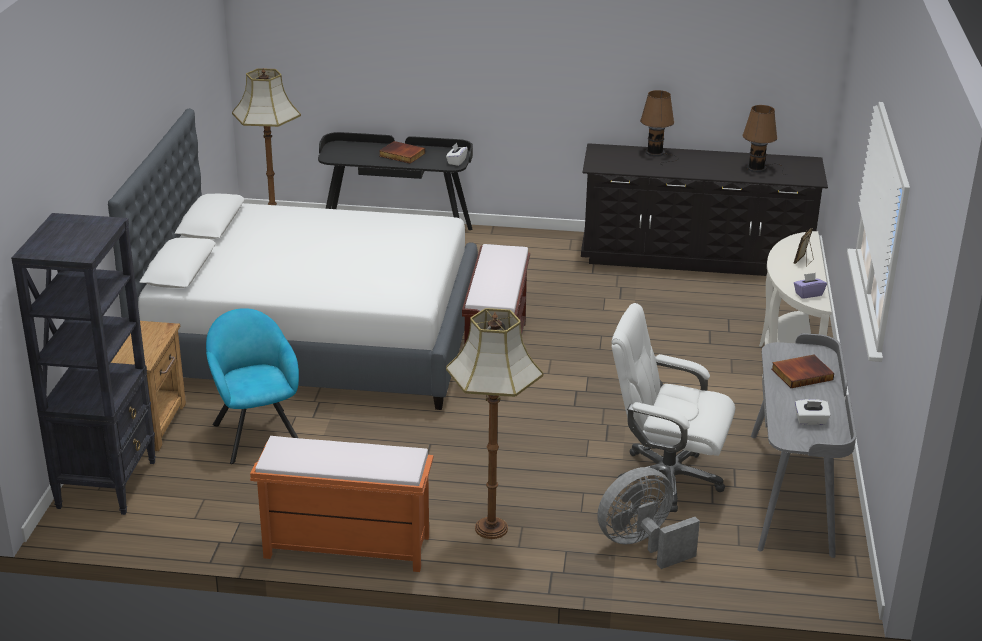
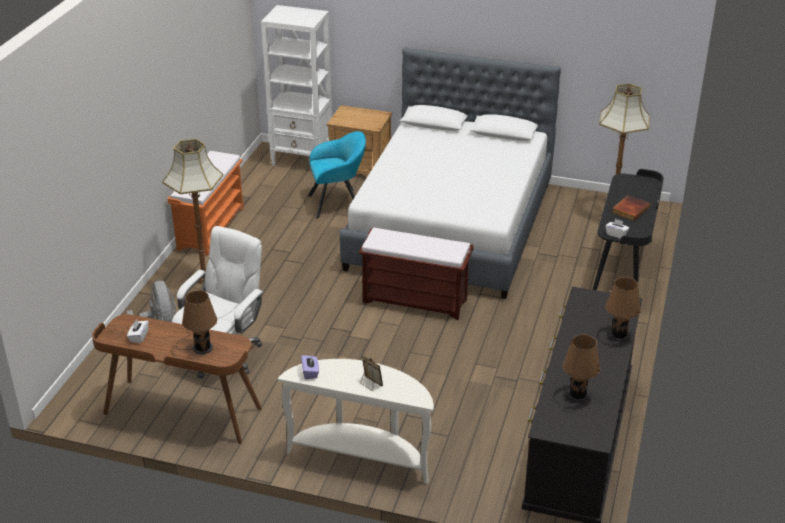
camera: 100 degrees right, 5 degrees up
(107, 484) = (303, 160): black bookcase -> white bookcase
(792, 492) = (182, 412): grey desk -> brown desk
(801, 373) = (200, 347): book -> brown table lamp

